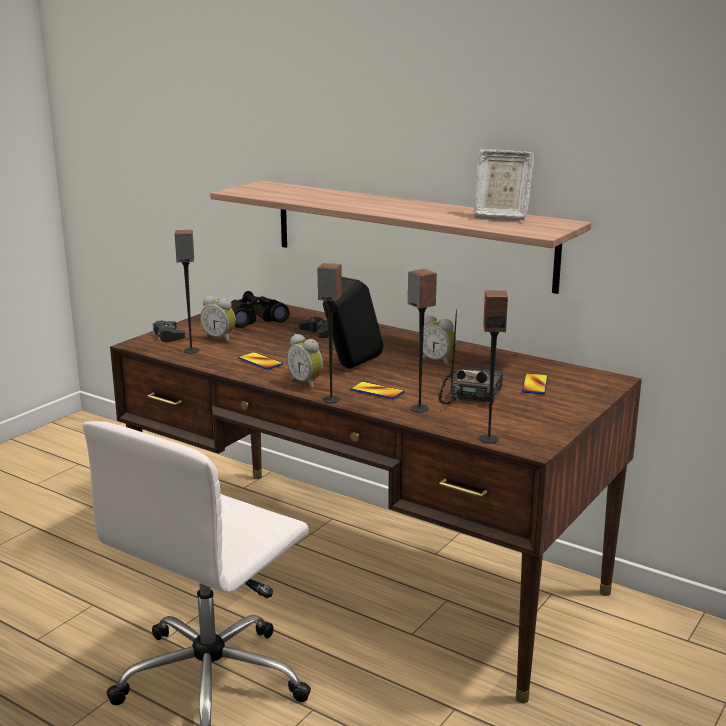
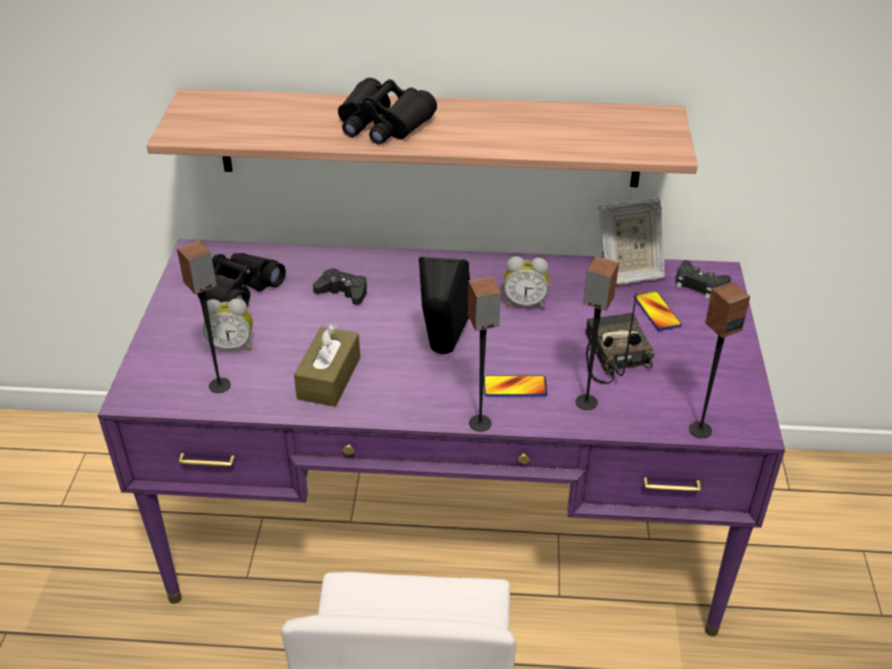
camera: 30 degrees left, 20 degrees up
(168, 336) = (158, 364): black game controller -> black game controller (699, 284)
(260, 362) = (329, 378): phone -> brown tissue box
(307, 383) = (423, 401): alarm clock -> none
(361, 202) = (383, 124): none -> black binoculars
(364, 567) = (447, 524): brown desk -> purple desk
(500, 216) = (581, 119): picture frame -> picture frame (627, 272)

